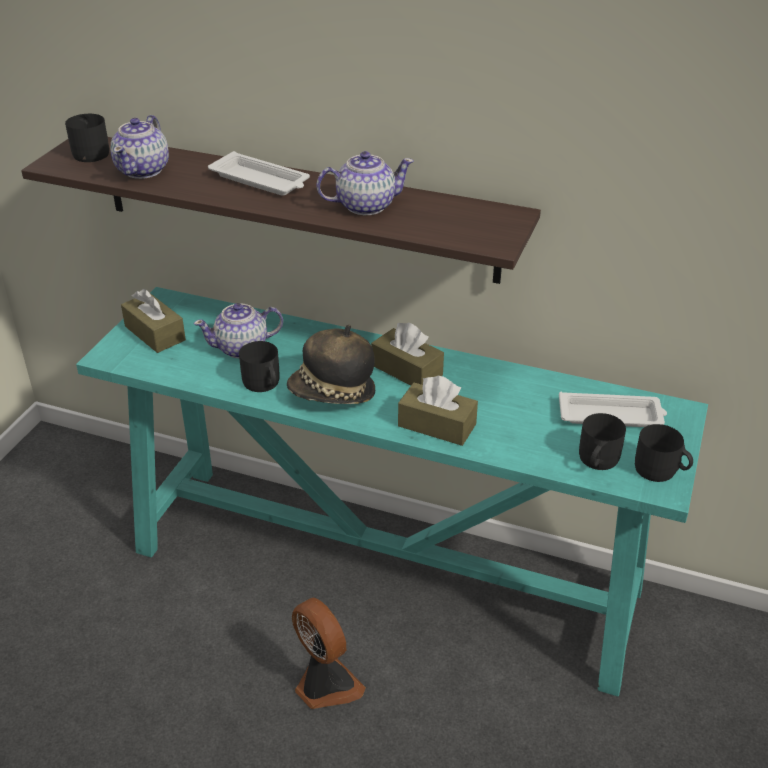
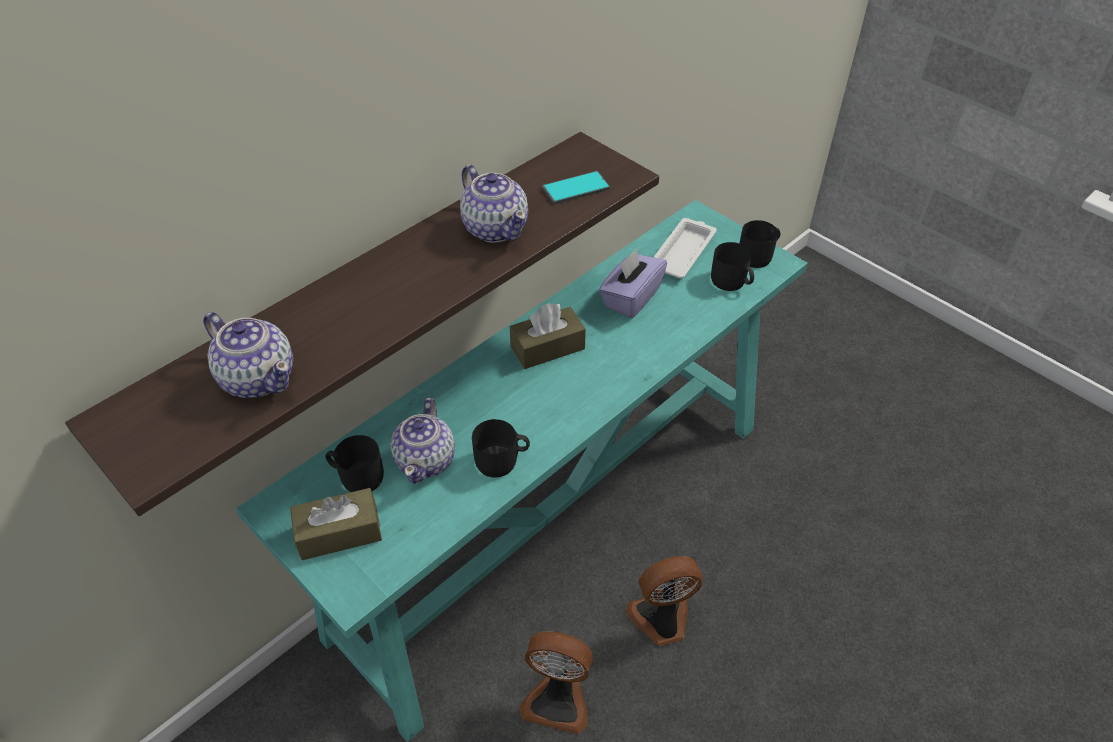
camera: 65 degrees left, 10 degrees up
(92, 152) = (153, 418): black mug -> black mug (357, 475)
(209, 634) = (558, 699): none -> fan
(261, 181) = (376, 285): white tray -> none
(332, 393) = (551, 412): hat -> none
(365, 206) = (495, 228): teapot -> teapot turned 135 degrees clockwise
(437, 425) = (638, 356): brown tissue box -> none
(450, 226) = (575, 188): none -> phone
(512, 400) = (631, 298): none -> purple tissue box

